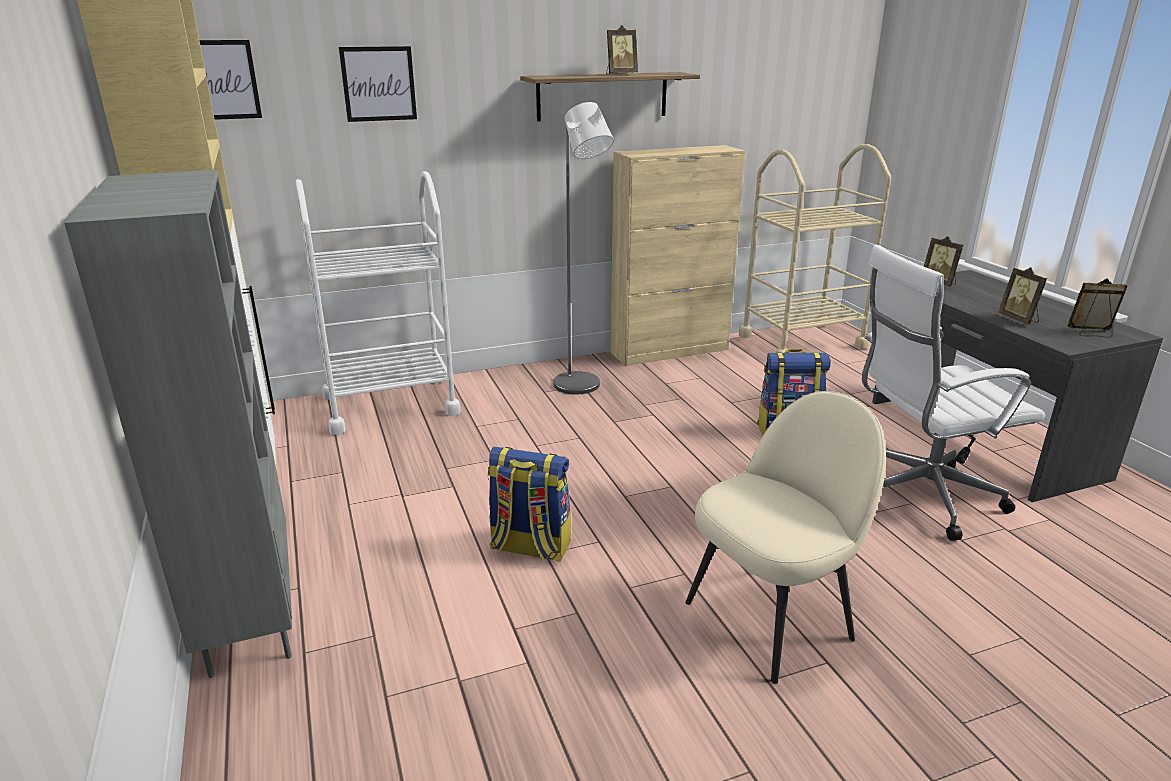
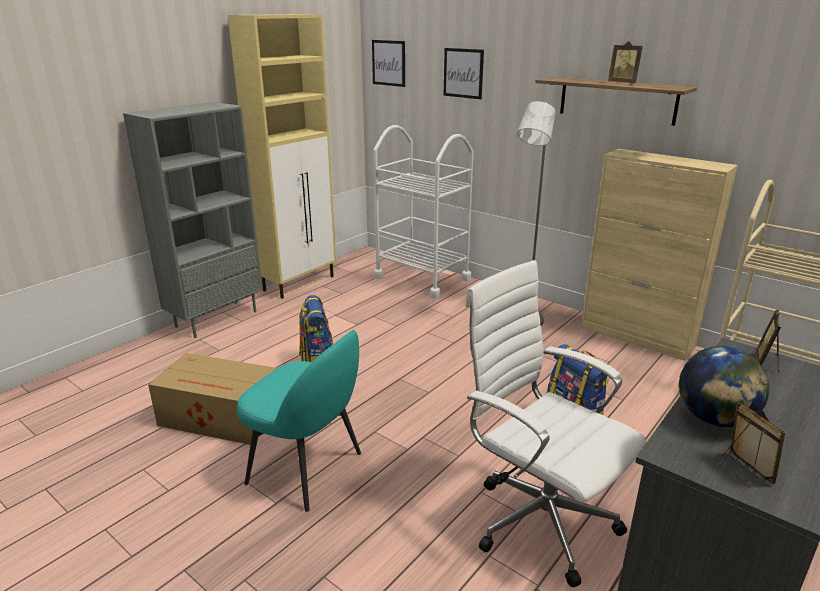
camera: 60 degrees right, 0 degrees up
(592, 674) = (221, 417): none -> cardboard box
(771, 618) = (307, 469): beige chair -> turquoise chair
(1019, 319) = (714, 419): picture frame -> globe

